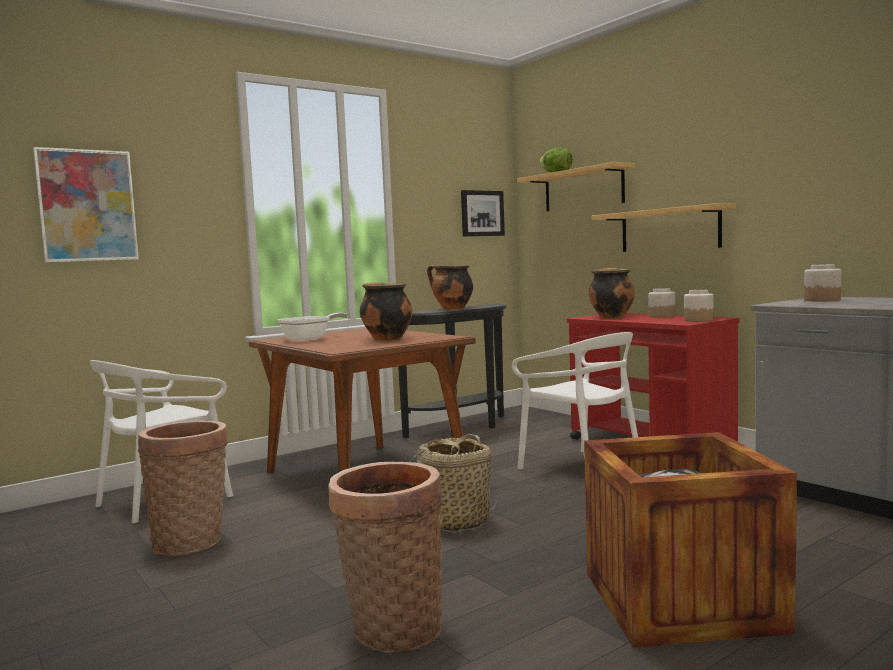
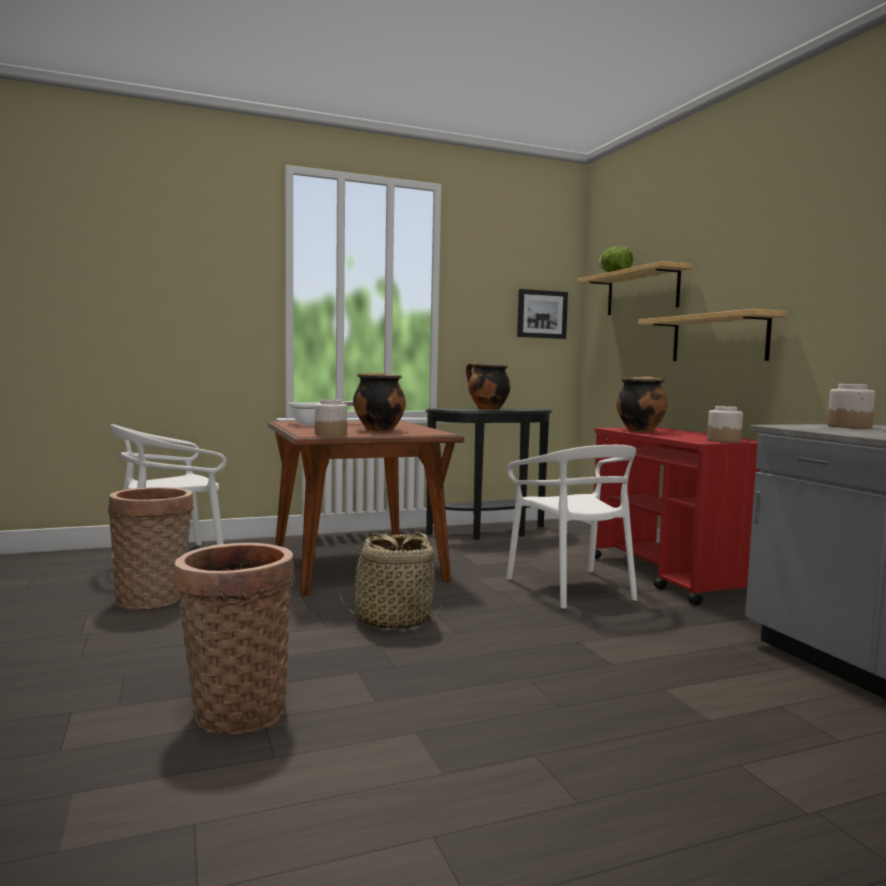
camera: 15 degrees right, 0 degrees up
(87, 205) = (135, 286): picture -> none
(661, 316) = (694, 434): jar -> jar (330, 434)
(681, 601) = (543, 742): crate -> none

